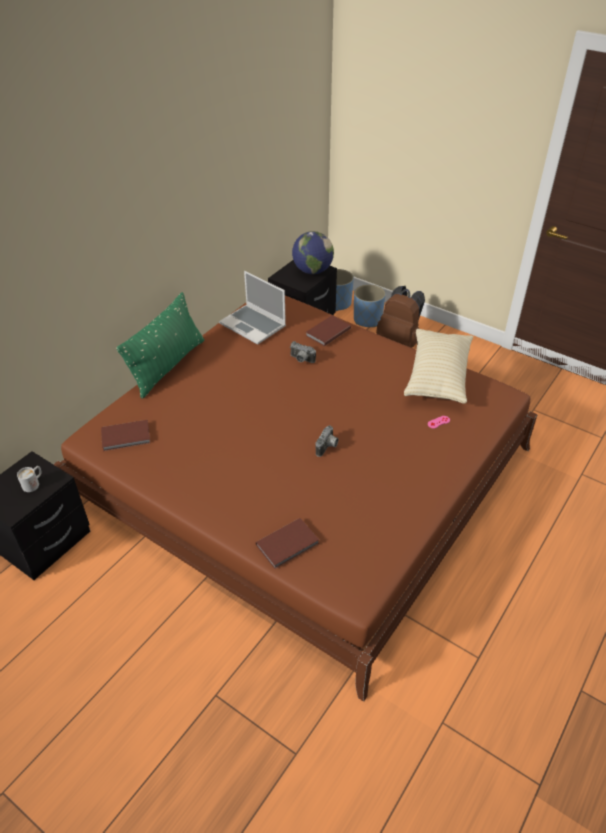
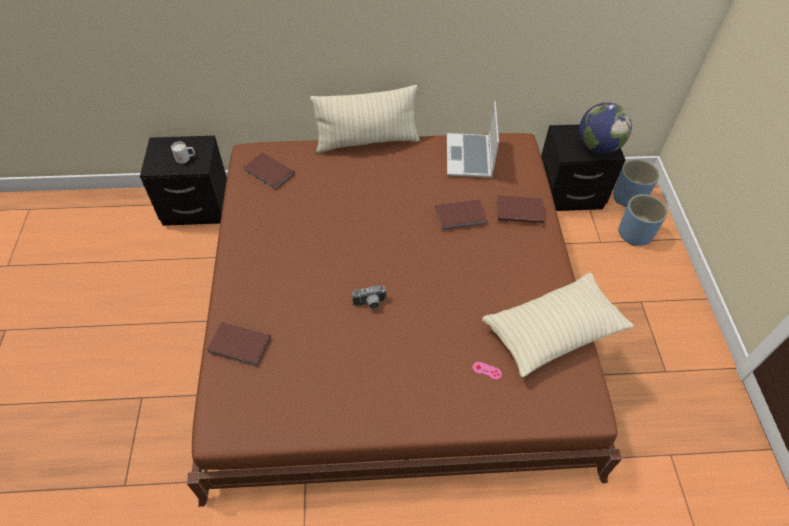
camera: 50 degrees right, 10 degrees up
(168, 366) = (367, 141): green pillow -> beige pillow
(301, 360) = (461, 216): camera -> brown book
(399, 341) = (635, 277): brown backpack -> none

